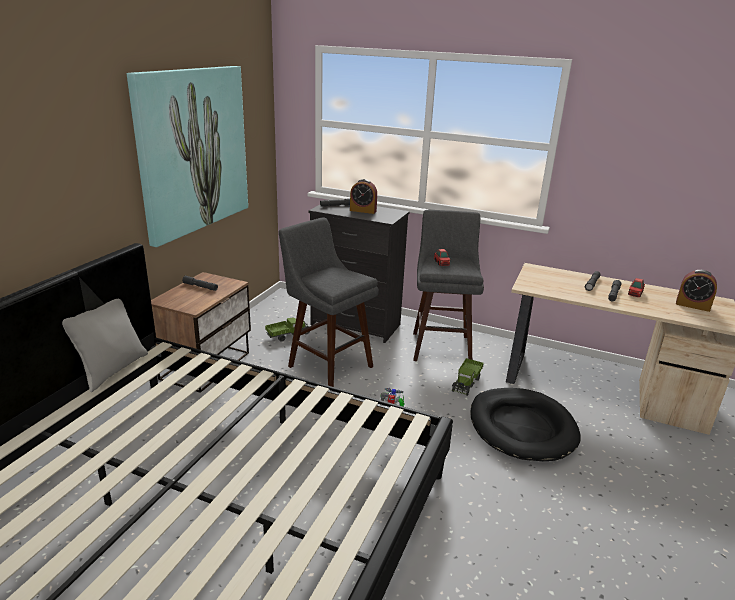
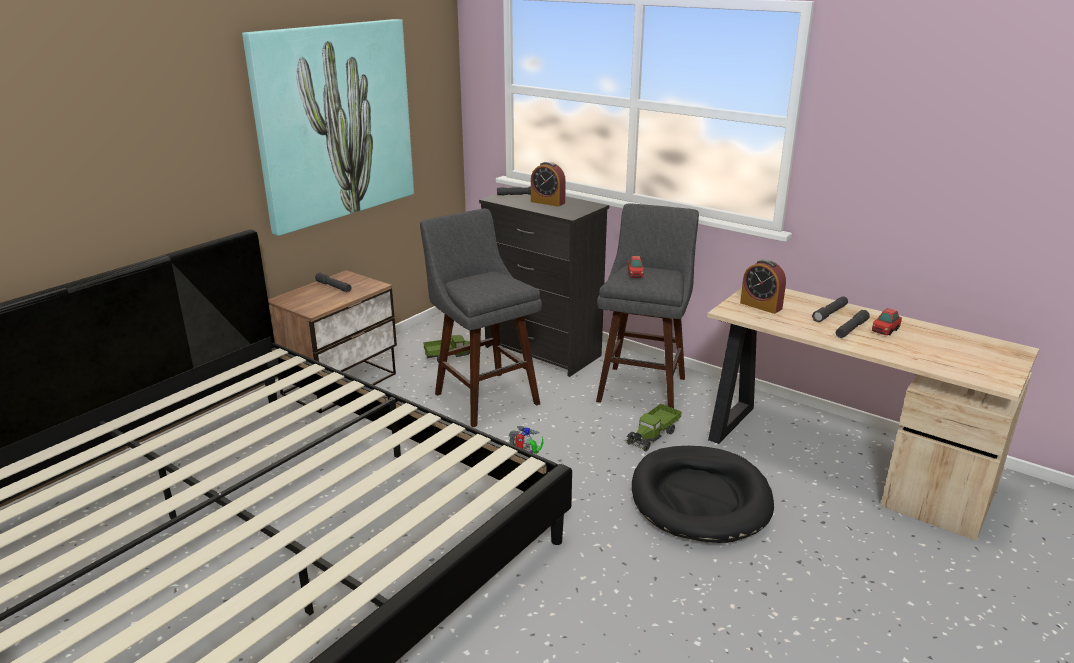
camera: 15 degrees right, 0 degrees up
(112, 370) = (211, 373): grey pillow -> none
(692, 305) = (963, 352): alarm clock -> alarm clock (761, 306)

